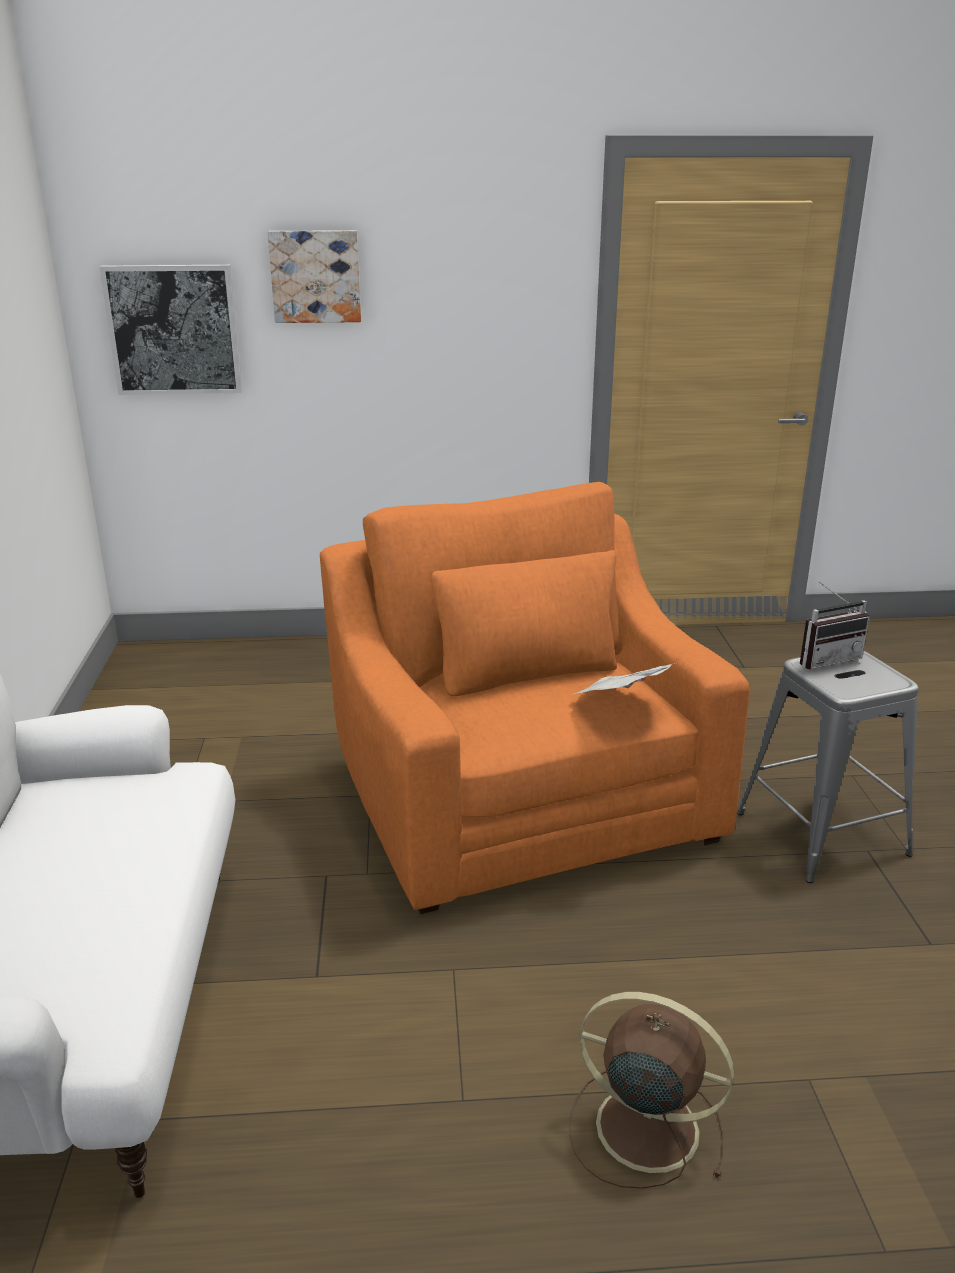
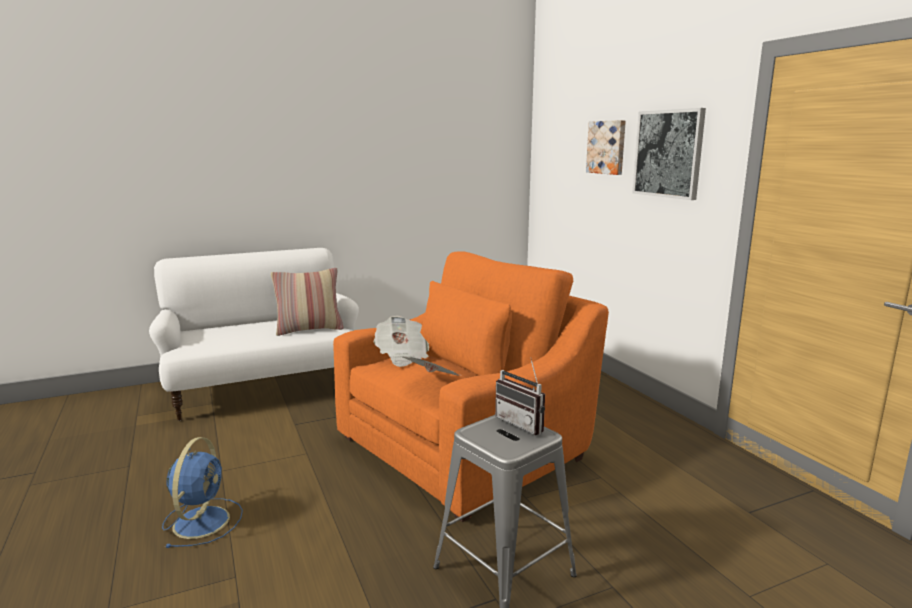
camera: 70 degrees right, 10 degrees down
(141, 810) = (309, 329): none -> pillow
(174, 330) = (558, 173): picture -> picture (668, 153)
(485, 710) = (402, 356): none -> newspaper
(642, 1126) = (202, 520): brown fan -> blue fan

